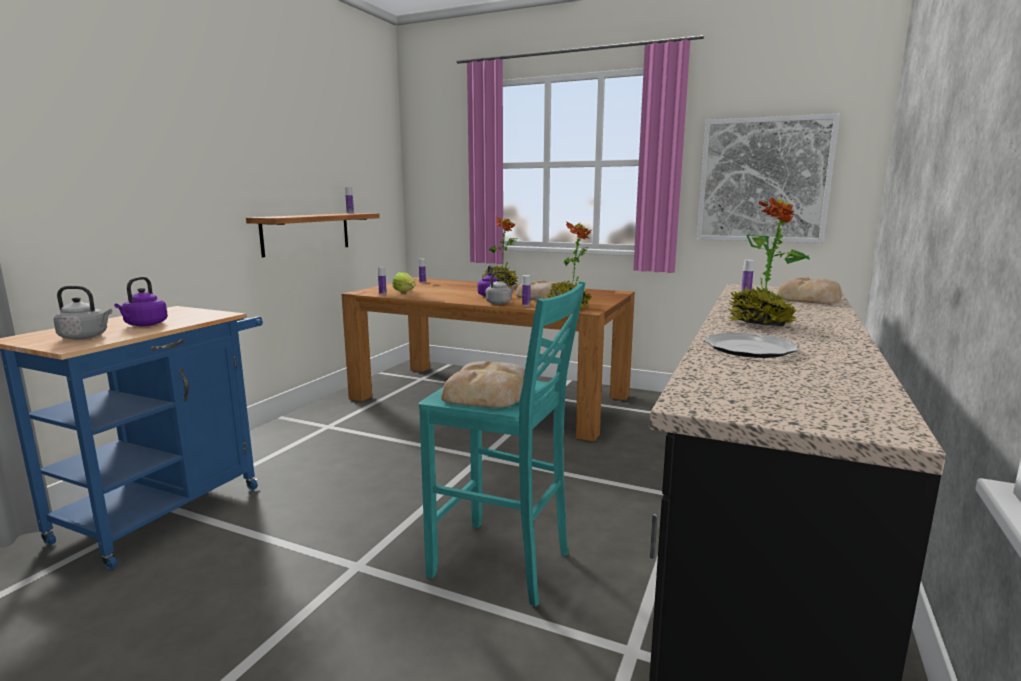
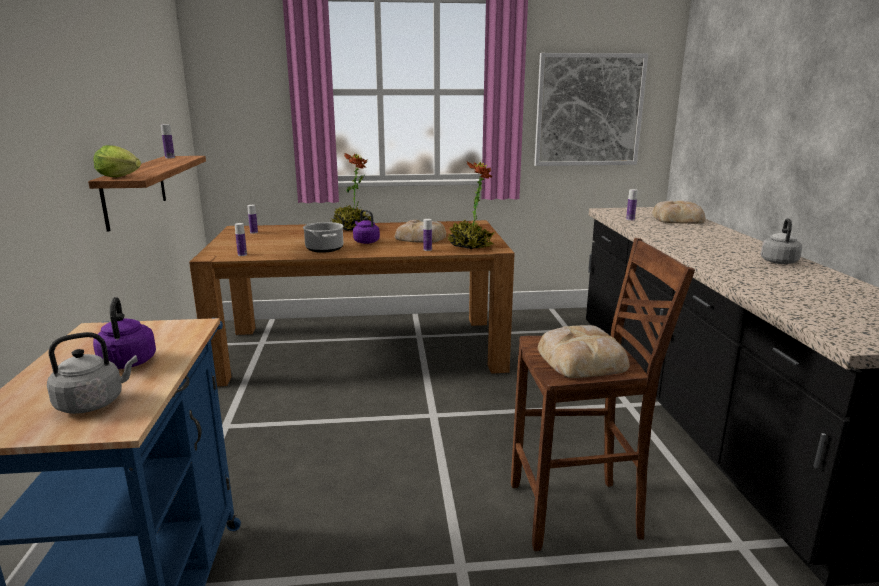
camera: 30 degrees left, 5 degrees up
(405, 292) = (265, 249): lettuce -> lettuce (121, 177)
(447, 296) = (324, 249): none -> cooking pot
(500, 303) = (397, 250): grey kettle -> grey kettle (778, 261)
(503, 564) = (578, 513): turquoise stool -> brown stool
(749, 348) = (762, 279): plate -> none
(760, 324) = (711, 251): potted plant -> none

